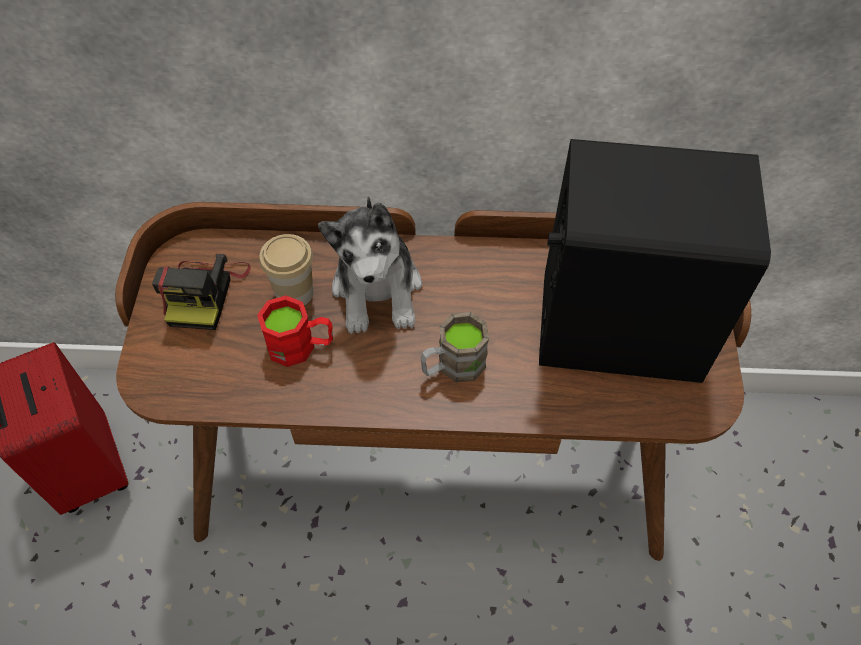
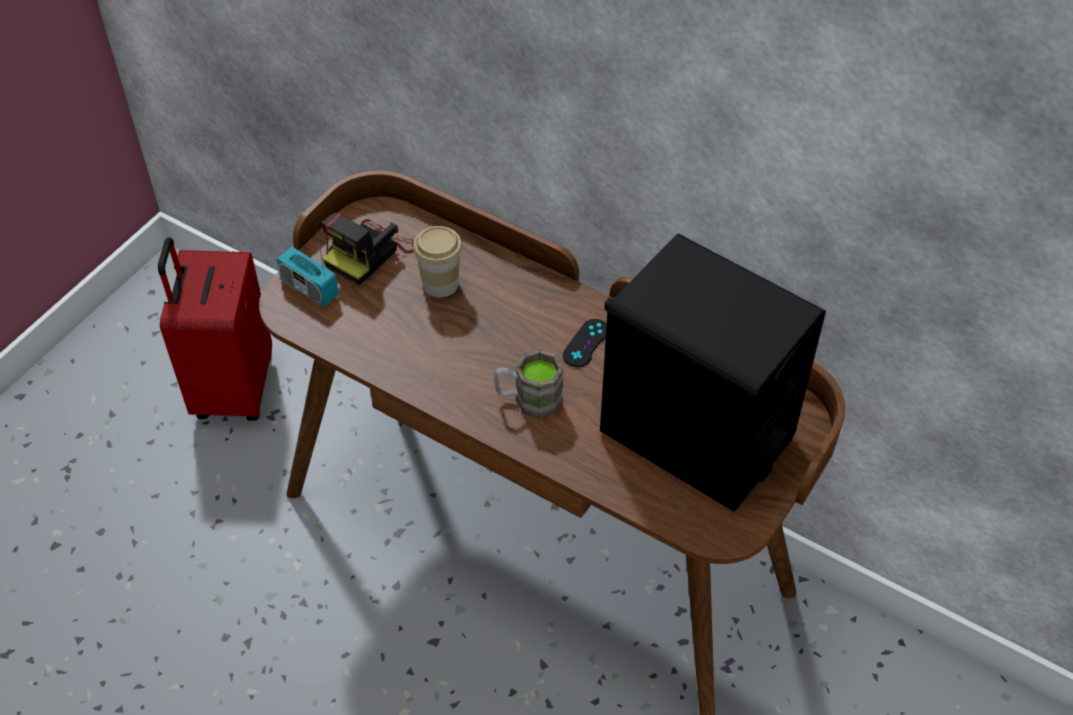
camera: 30 degrees right, 5 degrees down
(165, 356) = (309, 288): none -> radio
(301, 346) = (417, 328): red mug -> none
(378, 289) = (510, 311): plush toy -> none
(465, 288) = (586, 343): none -> black game controller

